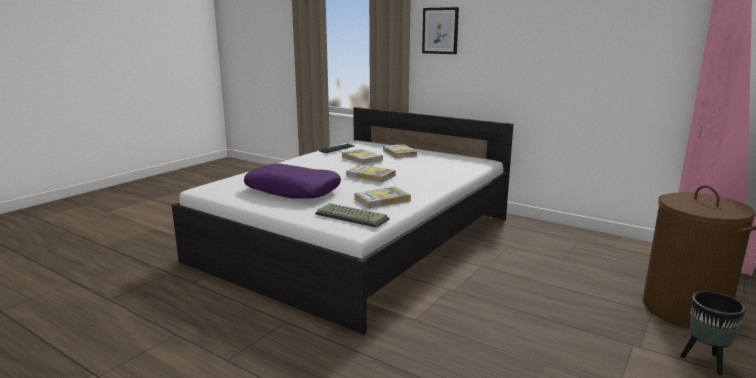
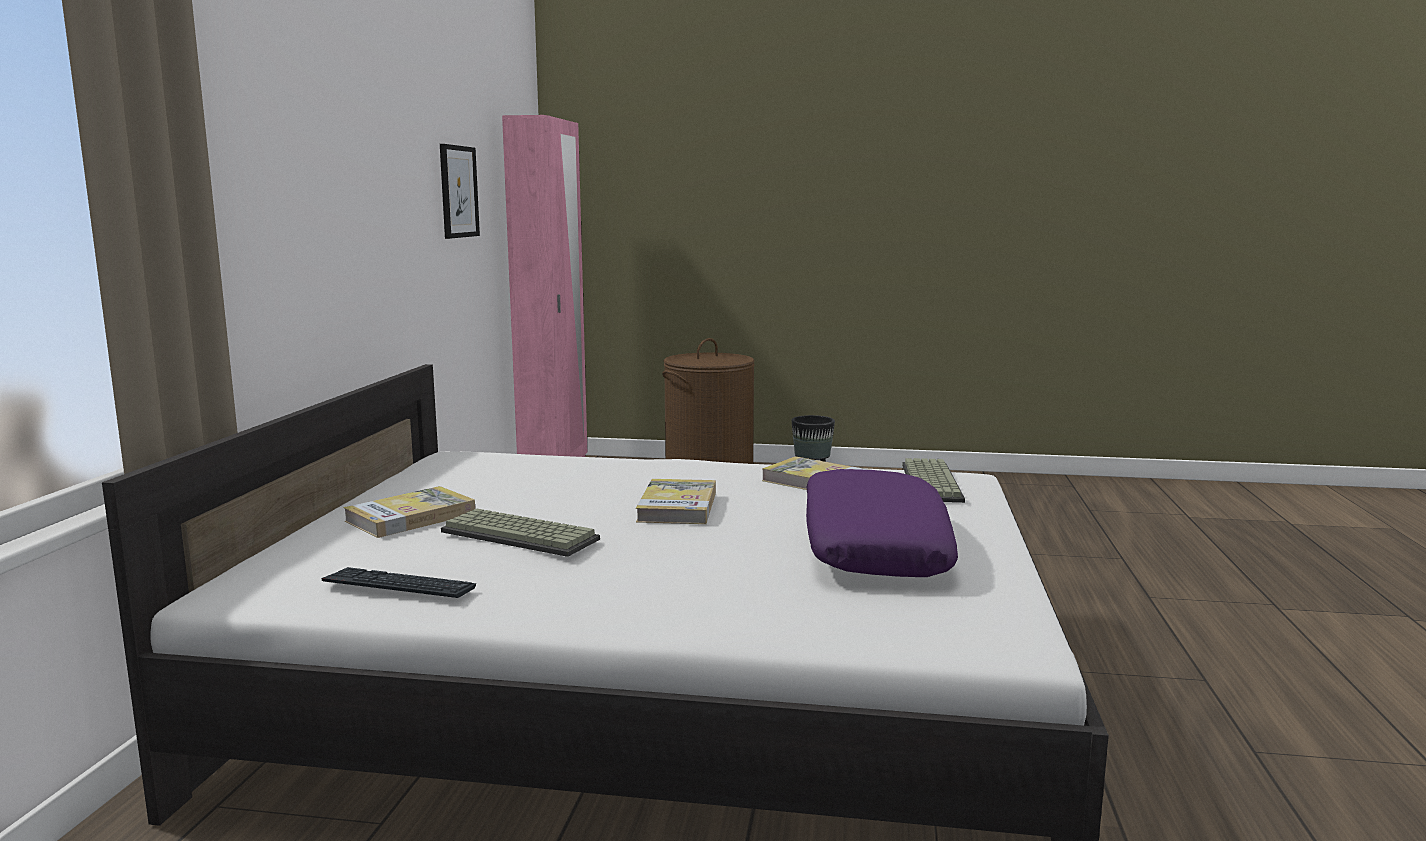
camera: 115 degrees left, 5 degrees down
(362, 158) = (522, 535): book -> keyboard
(440, 30) = (233, 155): picture -> picture (458, 191)

